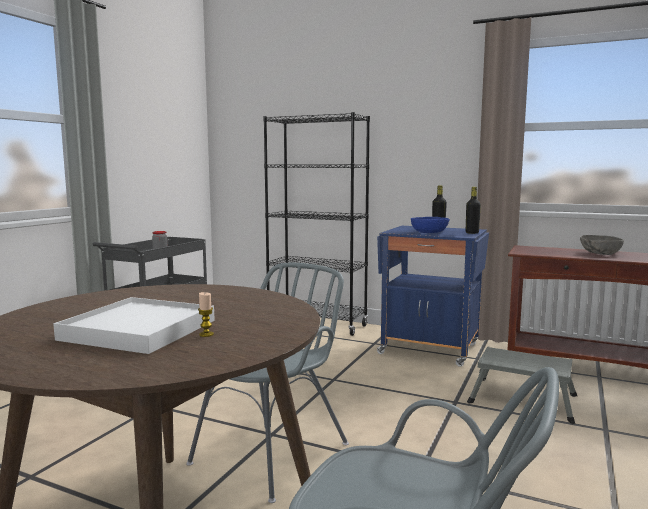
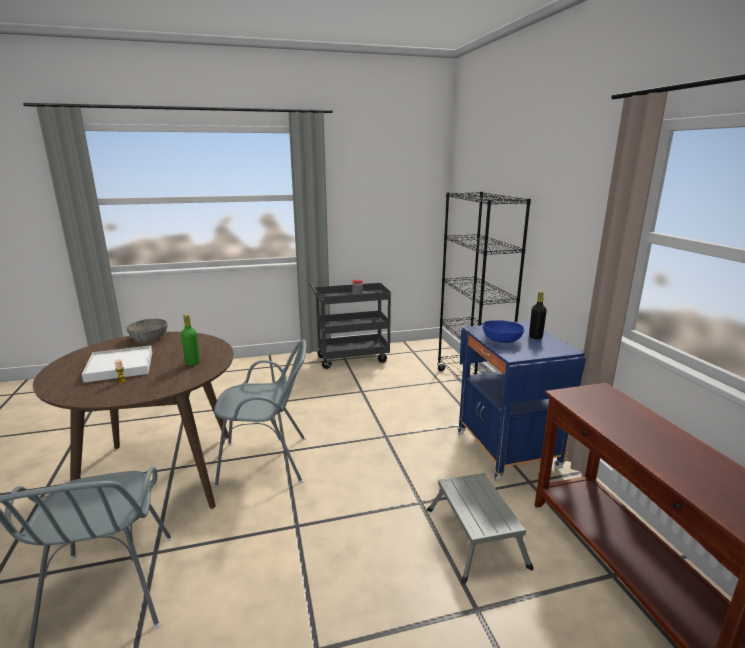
camera: 50 degrees right, 10 degrees up
(232, 301) = (192, 363): none -> green bottle
(472, 233) = (540, 354): black bottle -> none
(600, 253) = (657, 435): grey bowl -> grey bowl (149, 338)

